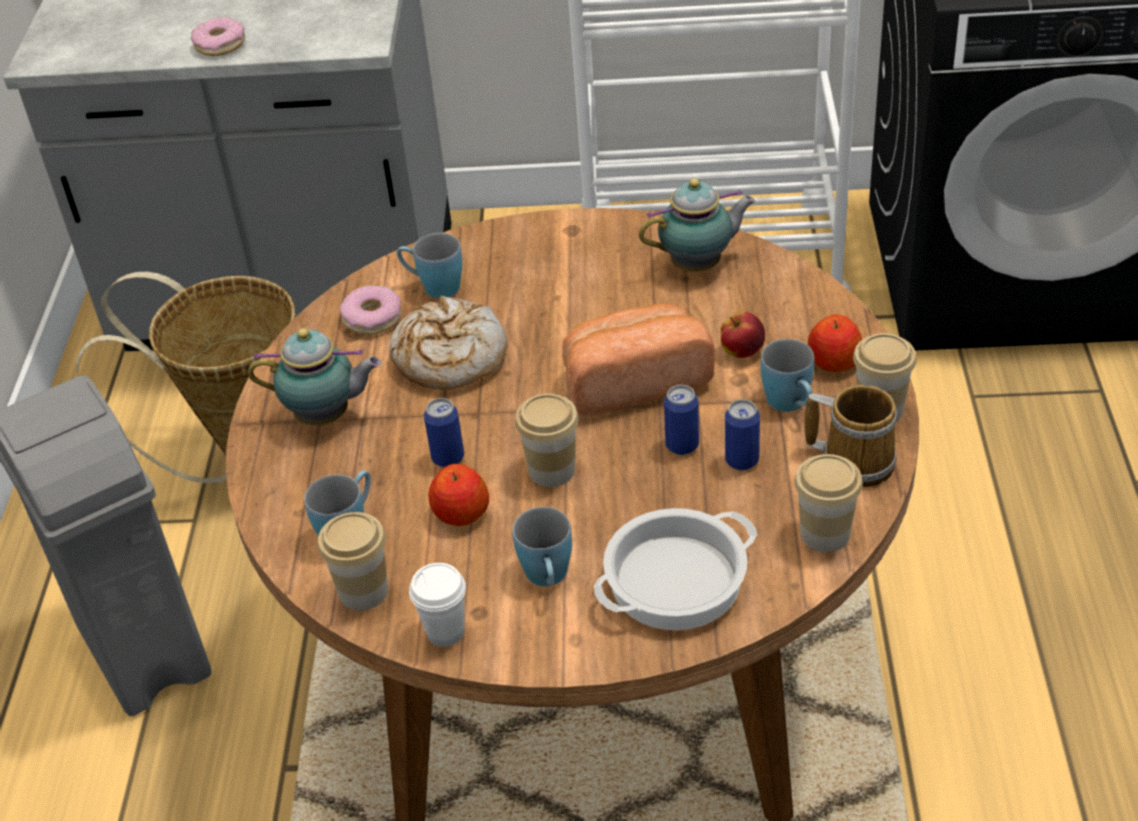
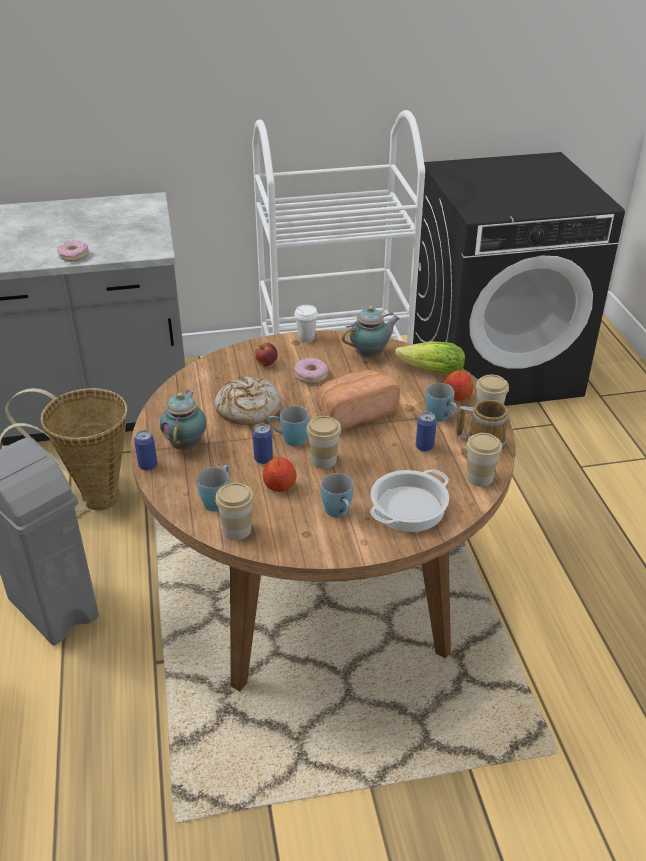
camera: 15 degrees left, 5 degrees down
(327, 416) = (186, 444): teapot -> teapot turned 75 degrees counterclockwise
(372, 318) = (197, 393): donut -> donut (310, 375)
(433, 287) = (227, 375): blue mug -> blue mug (289, 439)
(445, 632) = (290, 545): white cup -> white cup (306, 338)
(682, 445) = (390, 442): can -> can (148, 465)
(742, 352) = (407, 395): apple -> apple (266, 364)
(796, 305) = (428, 371): none -> lettuce

